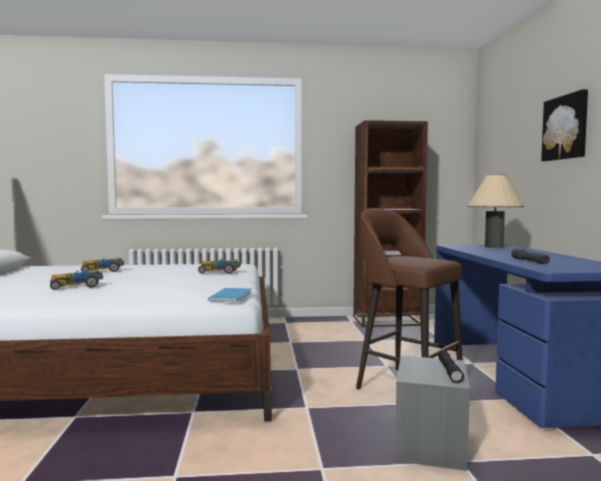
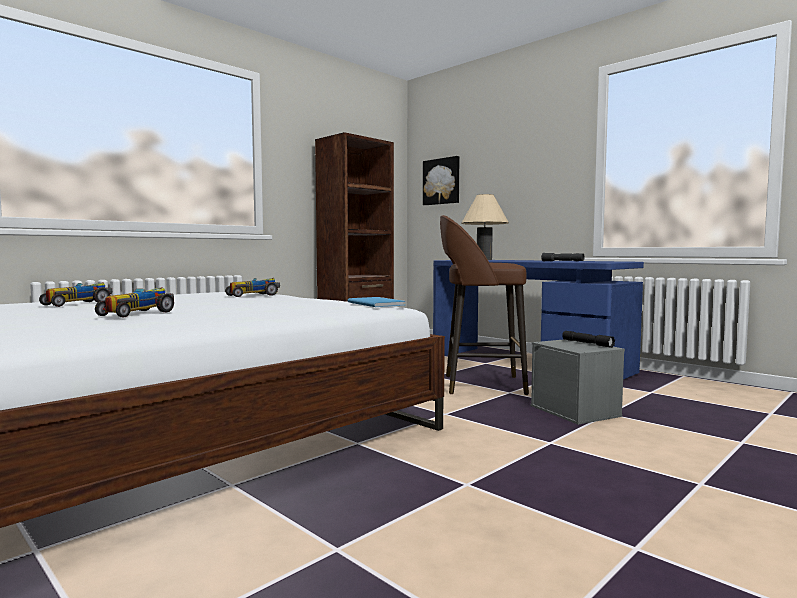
camera: 40 degrees left, 0 degrees up
(566, 127) = (531, 158): picture -> picture (442, 181)

